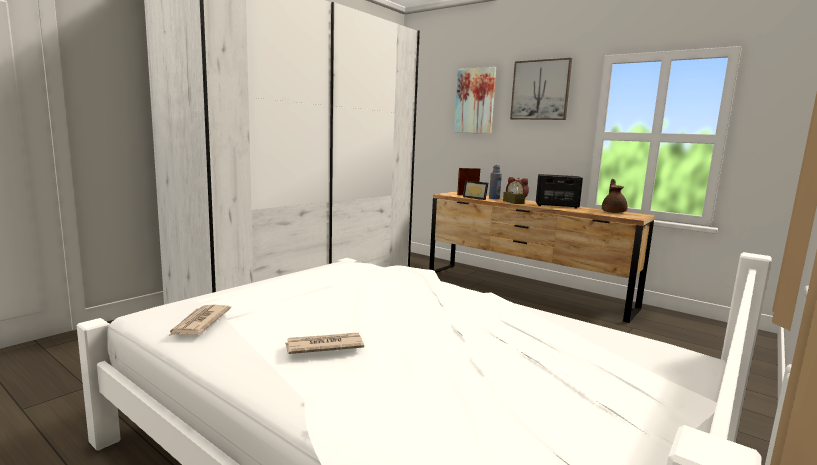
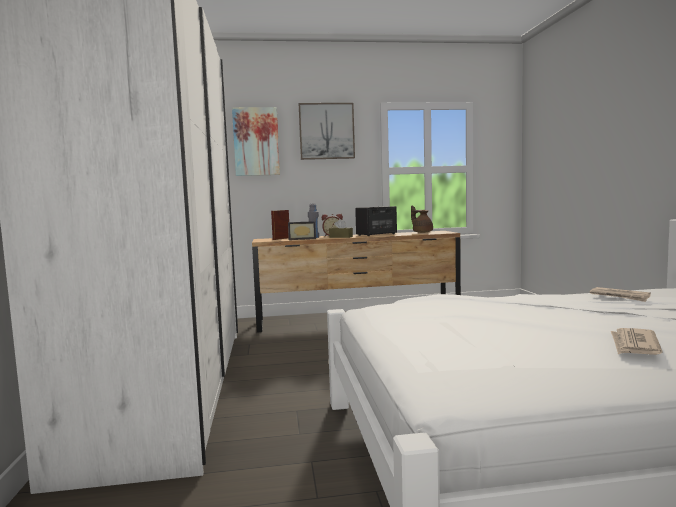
camera: 45 degrees left, 5 degrees down
(199, 323) = (523, 376): newspaper -> newspaper (619, 296)

